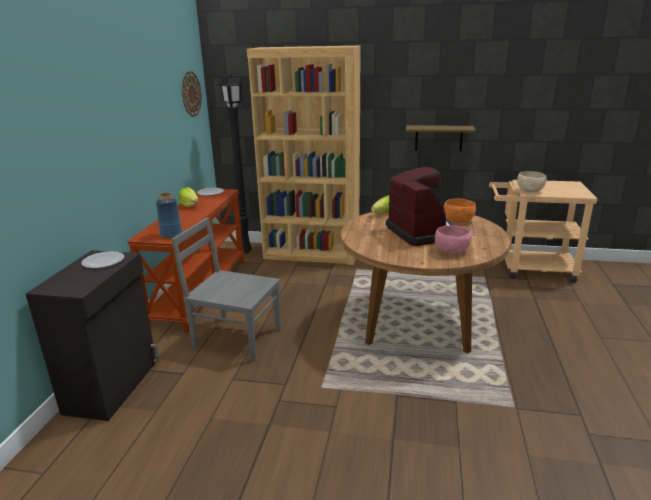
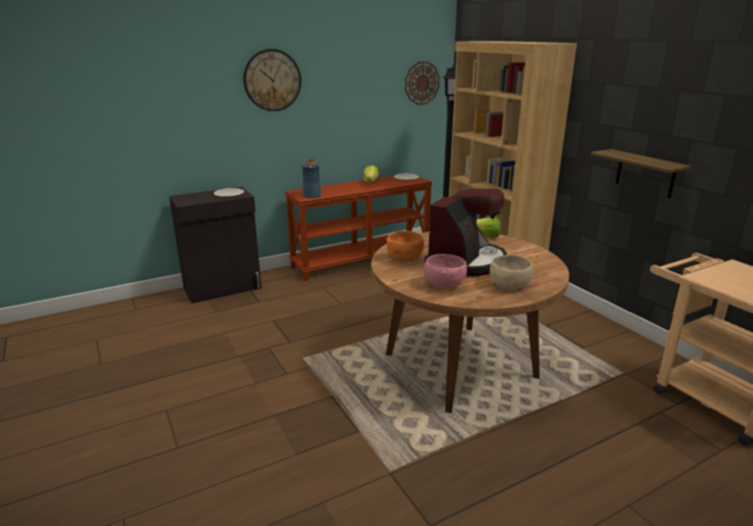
camera: 50 degrees right, 0 degrees up
(92, 107) = (272, 80): none -> wall clock
(235, 338) = (321, 299): grey chair -> none
(458, 220) = (533, 268): orange bowl -> orange bowl (404, 258)
(529, 190) = (708, 275): beige bowl -> beige bowl (509, 285)

